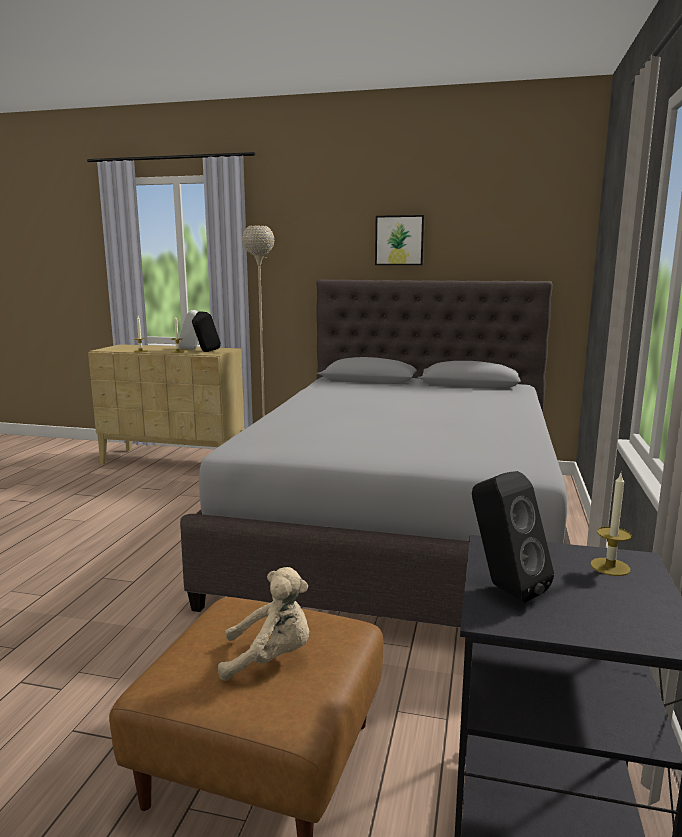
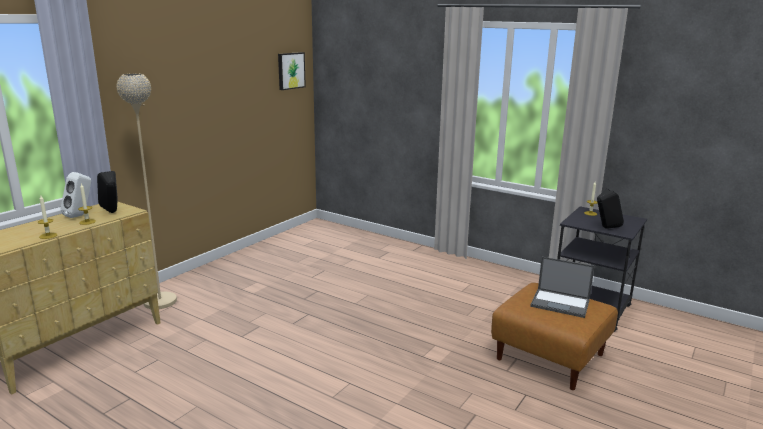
camera: 70 degrees left, 5 degrees up
(271, 658) = (561, 303): beige plush toy -> laptop
(399, 240) = (213, 75): picture -> picture (290, 70)
(403, 526) = (342, 277): grey bed -> none

